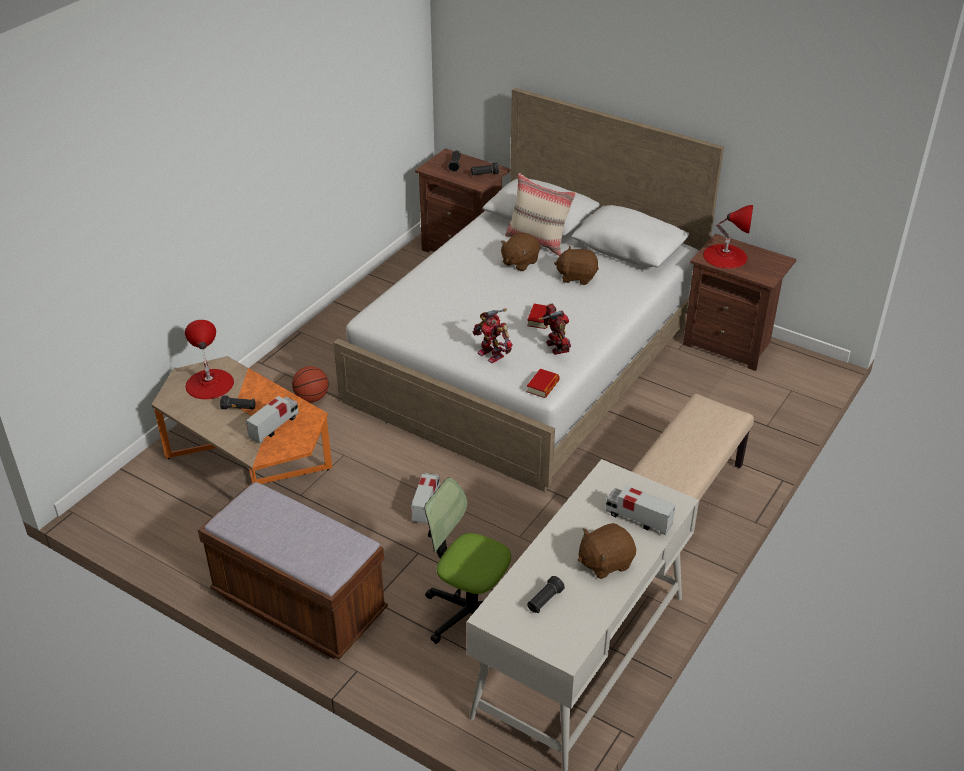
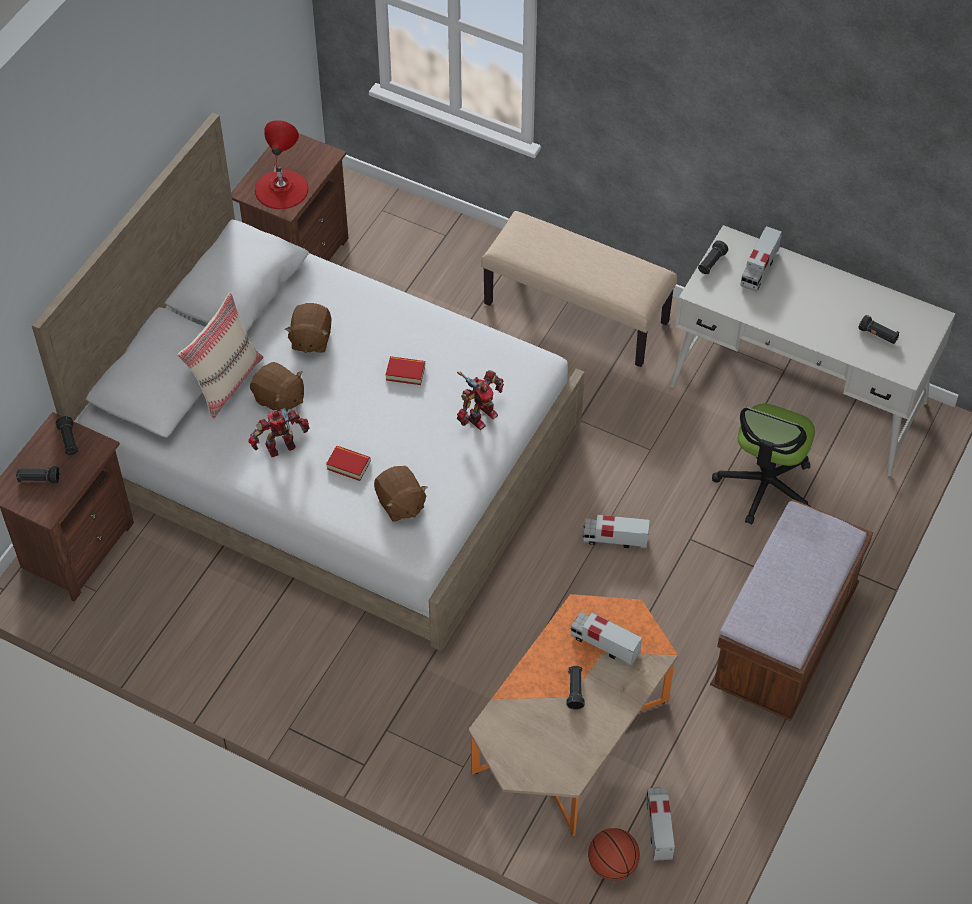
camera: 95 degrees left, 15 degrees up
(153, 505) = (658, 828): none -> toy truck
(209, 384) = (530, 736): red table lamp -> none
(311, 398) = (435, 688): basketball -> basketball (612, 865)
(543, 386) = (535, 365): book -> book (348, 465)
(555, 348) = (461, 356): toy robot -> toy robot (281, 448)
(605, 562) = (820, 293): brown plush toy -> brown plush toy (400, 504)
(645, 485) = (711, 263): none -> black flashlight

